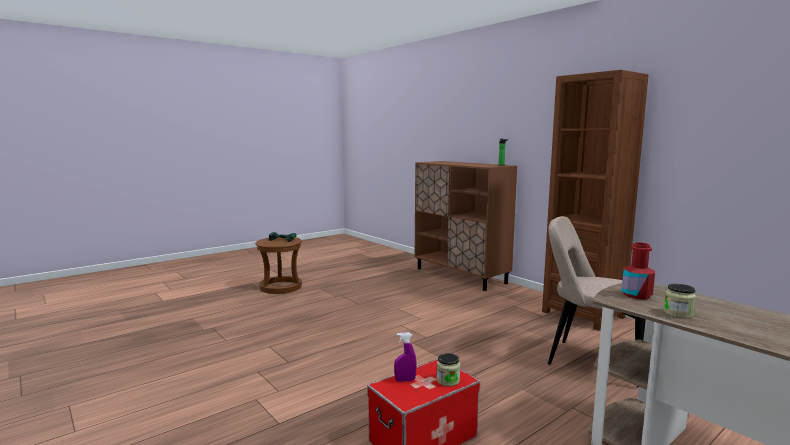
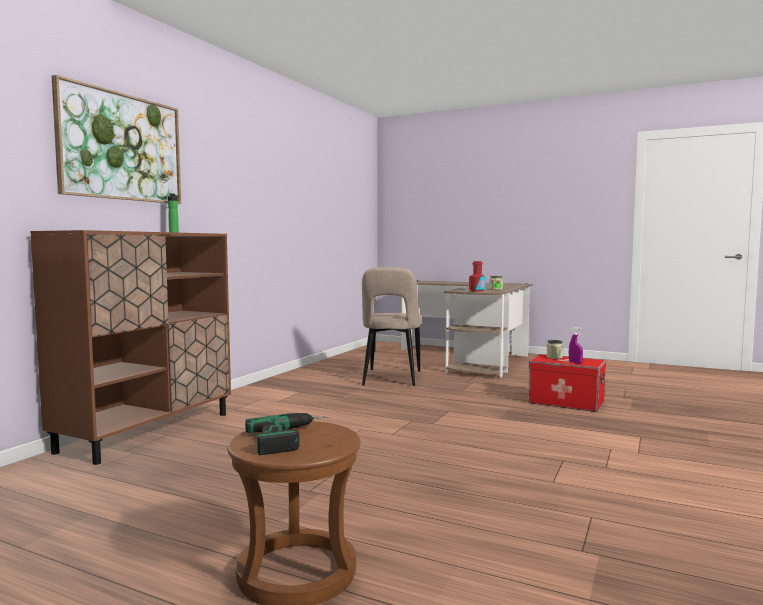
camera: 115 degrees left, 5 degrees down
(487, 112) = (121, 147): none -> picture
(583, 314) = (285, 382): brown bookcase -> none

